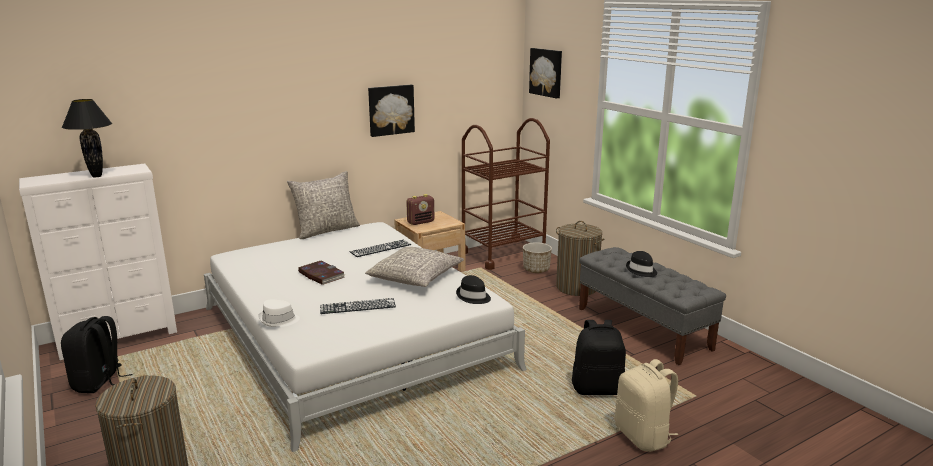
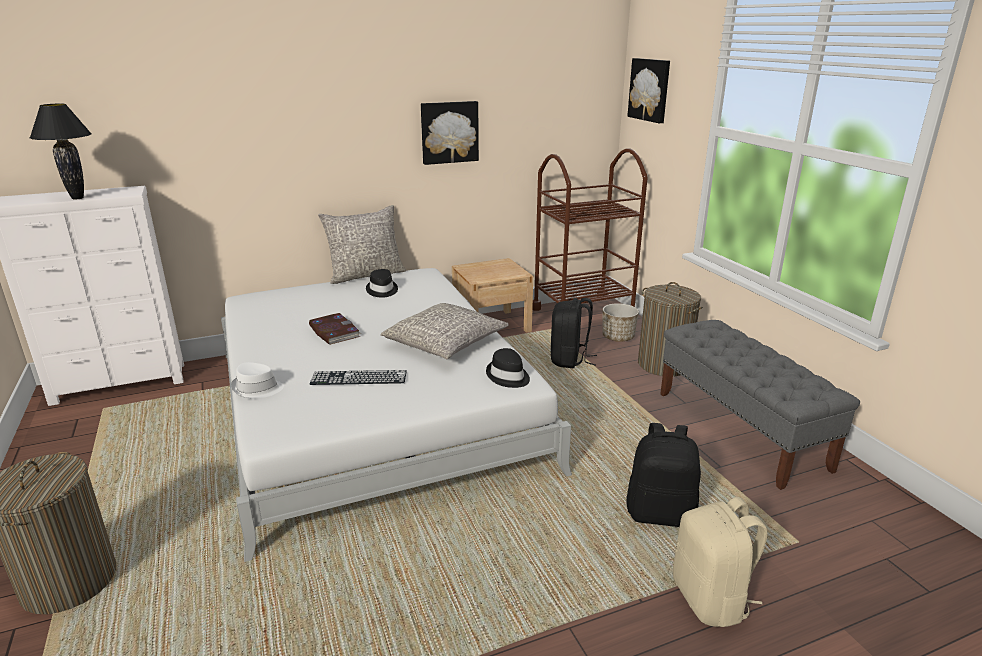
camera: 10 degrees right, 5 degrees up
(99, 382) = (74, 438): black backpack -> black backpack (569, 360)
(380, 248) = (418, 301): keyboard -> none
(421, 222) = (481, 271): radio -> none
(641, 270) = (743, 355): black hat -> black hat (382, 290)

